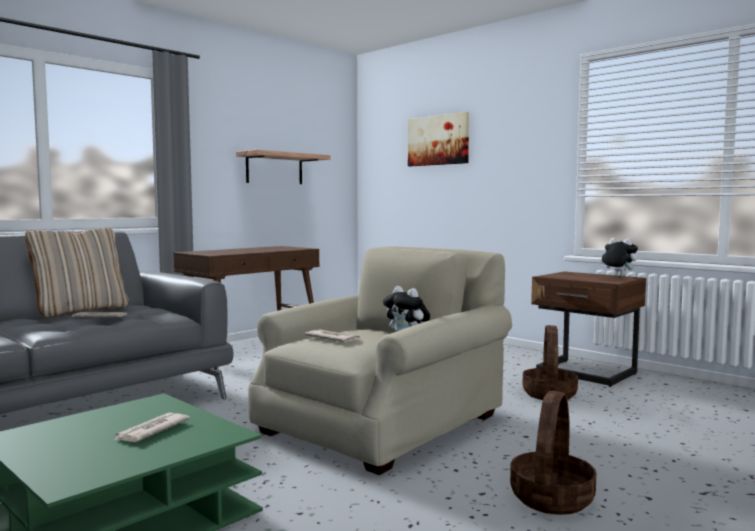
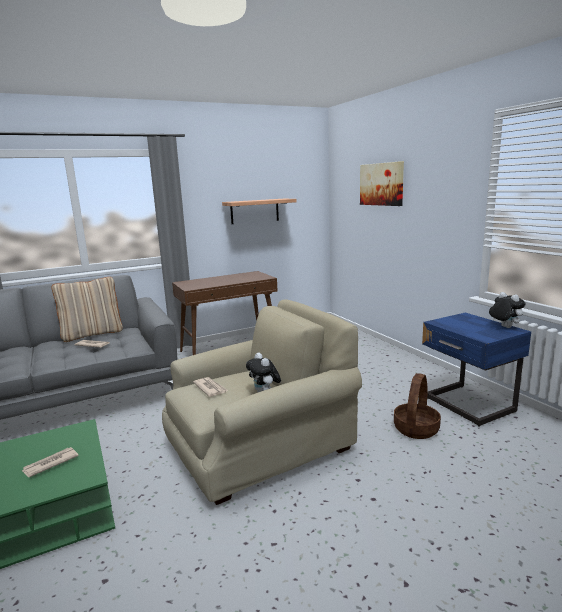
camera: 20 degrees right, 10 degrees up
(552, 498) = (323, 564): basket -> none
(585, 374) = (468, 405): brown nightstand -> blue nightstand

